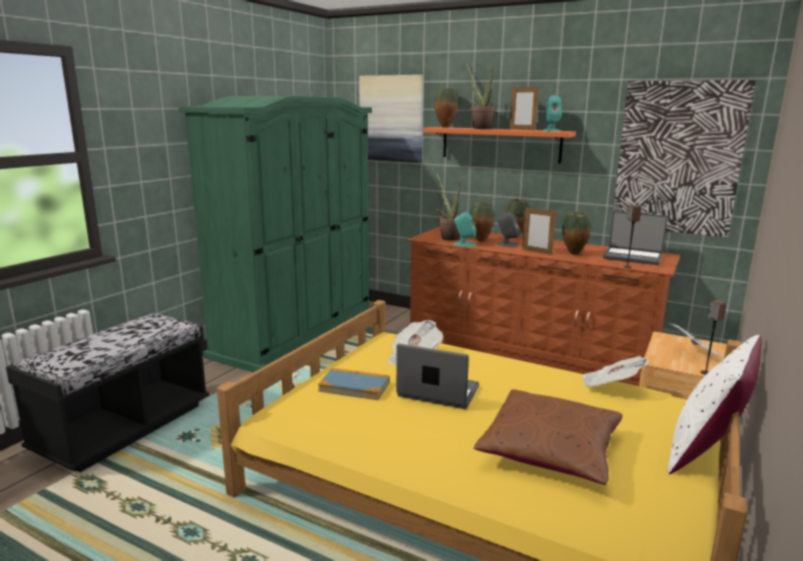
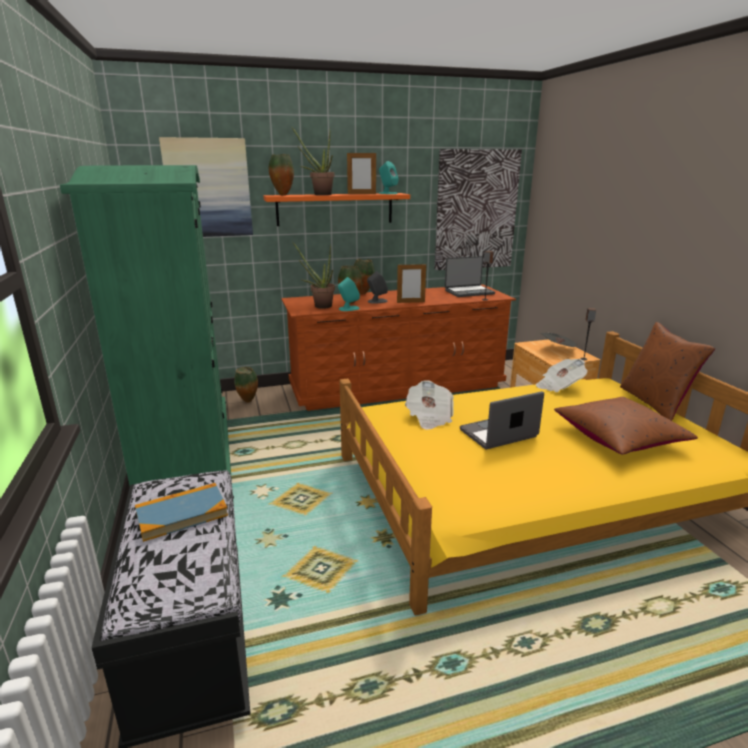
camera: 45 degrees left, 5 degrees up
(354, 386) = (446, 458): book -> book (182, 514)
(574, 254) = (435, 298): vase -> vase (248, 402)
(706, 451) = (655, 403): white pillow -> brown pillow

